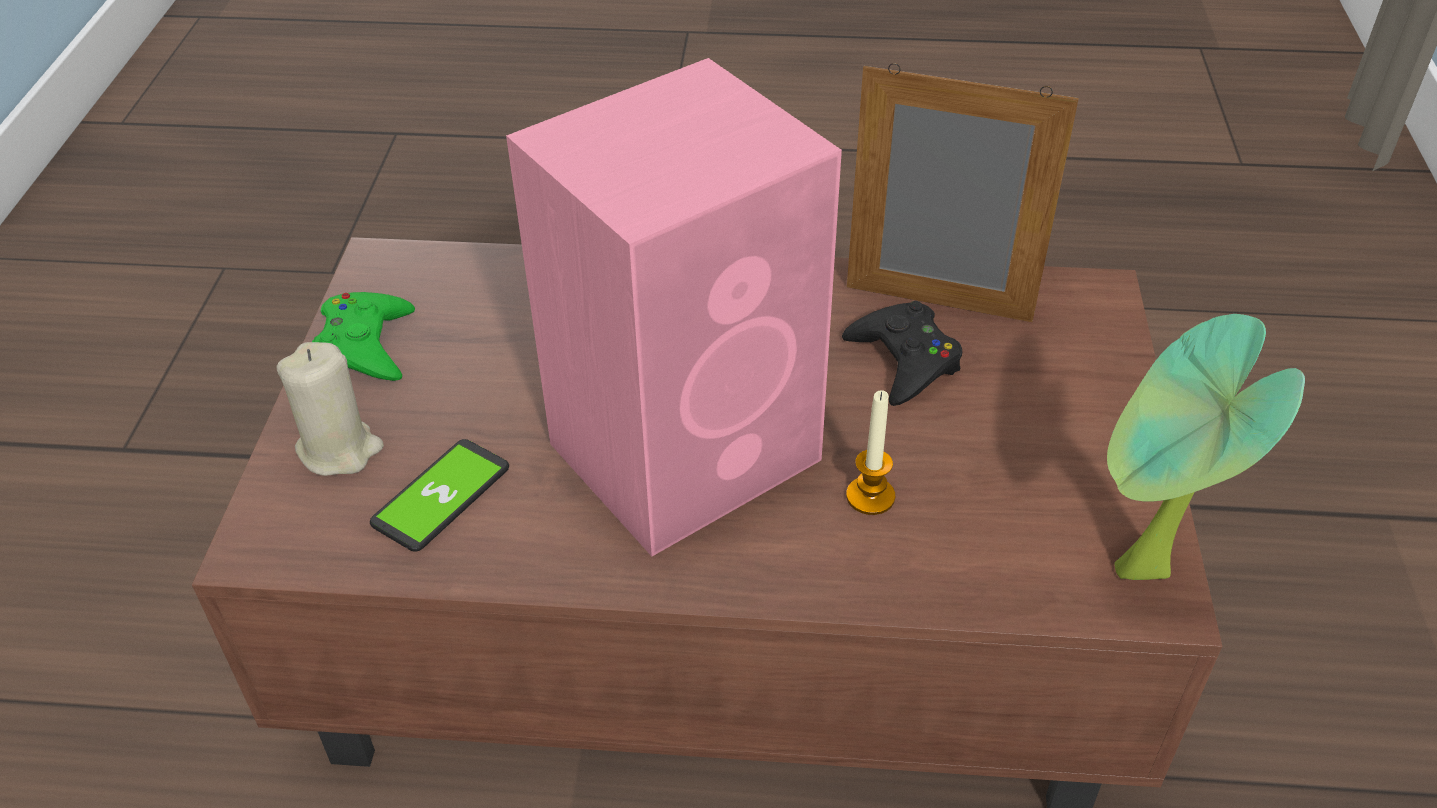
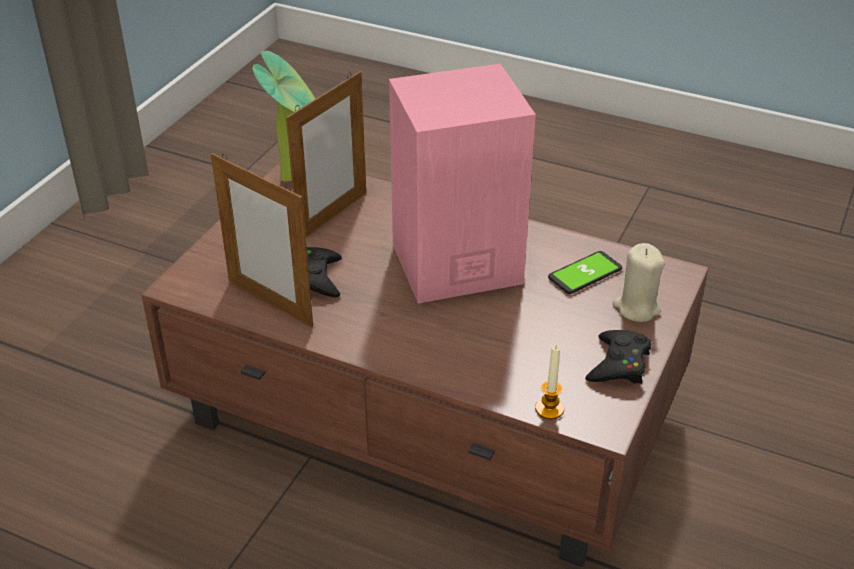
camera: 160 degrees left, 5 degrees down
(366, 346) = (618, 364): green game controller -> black game controller
(870, 496) = (381, 226): candle -> candle (549, 409)
(977, 492) = (332, 216): none -> picture frame

